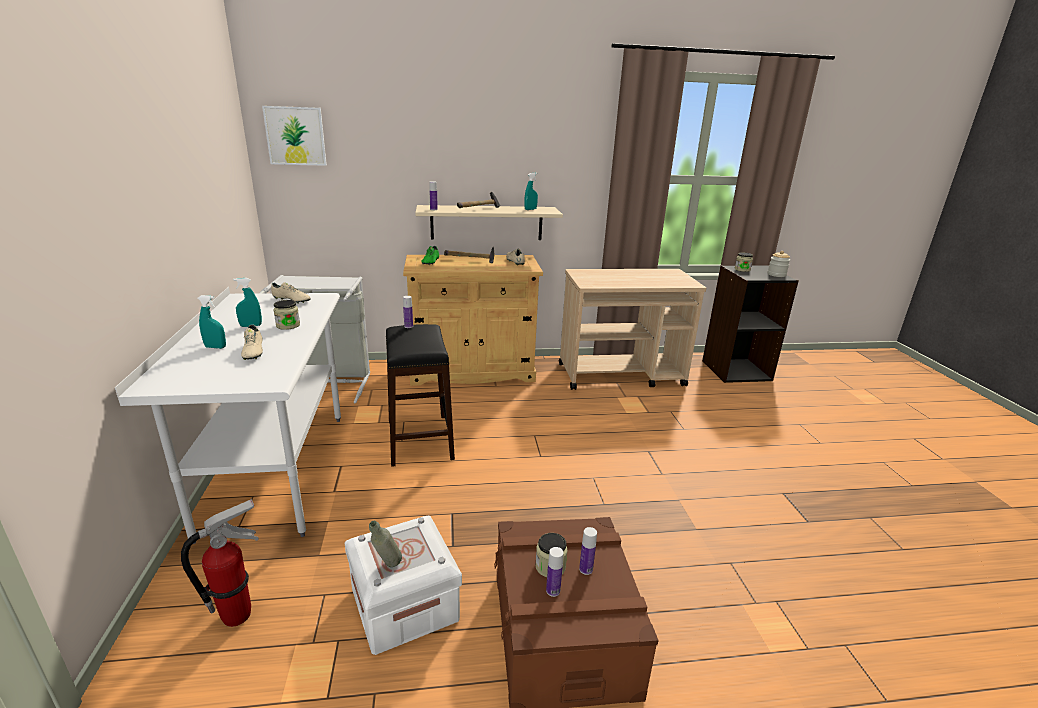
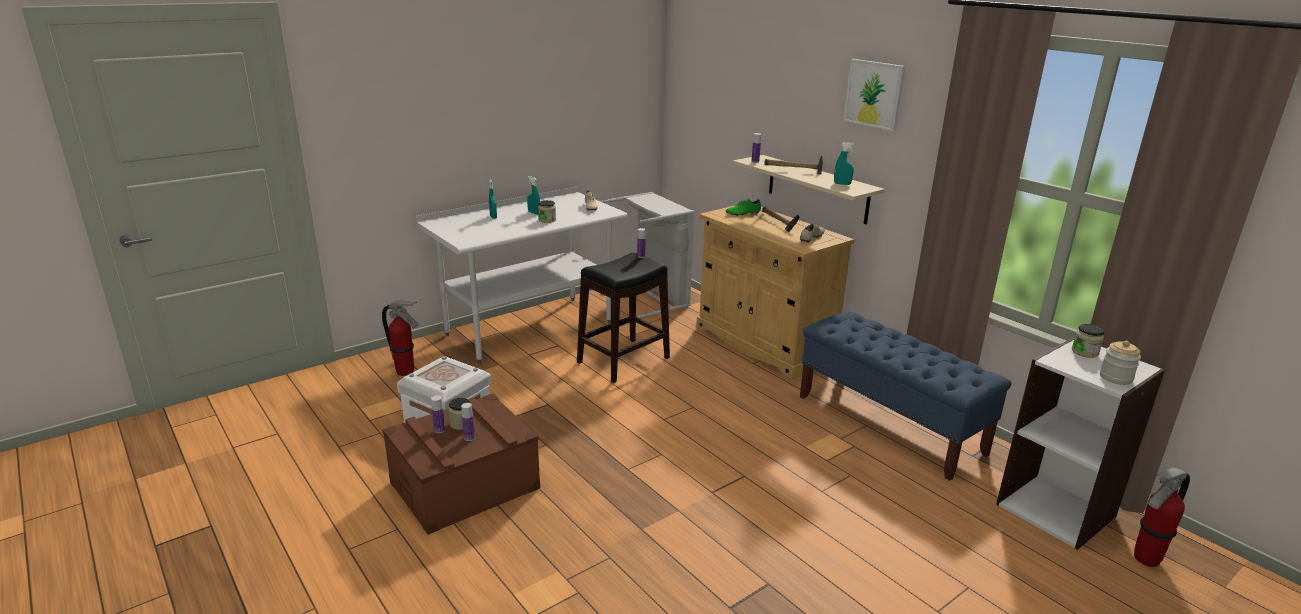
camera: 60 degrees right, 0 degrees up
(253, 352) = (498, 226): beige shoe -> none
(295, 136) = (691, 74): picture -> picture (874, 94)
(387, 568) = (426, 374): grey bottle -> none
(621, 375) = (889, 424): beige cart -> blue bench
(736, 370) = (1056, 510): black bookcase -> white bookcase
(785, 369) = (1146, 559): none -> fire extinguisher

